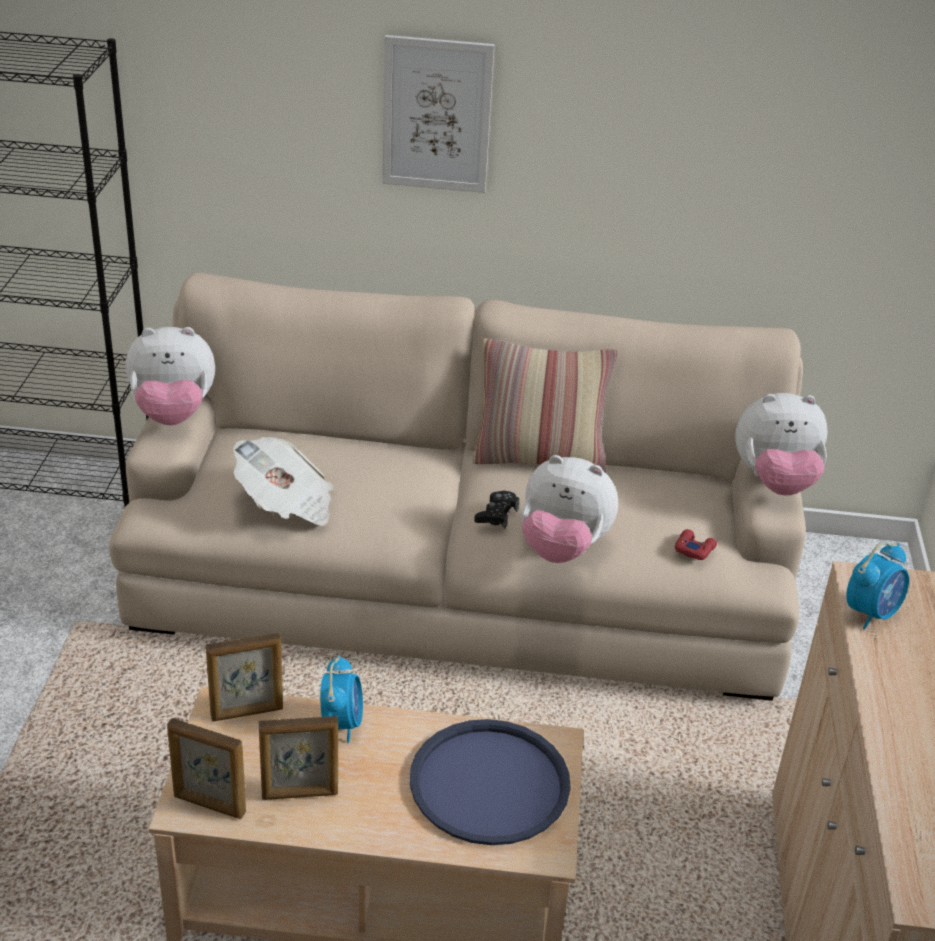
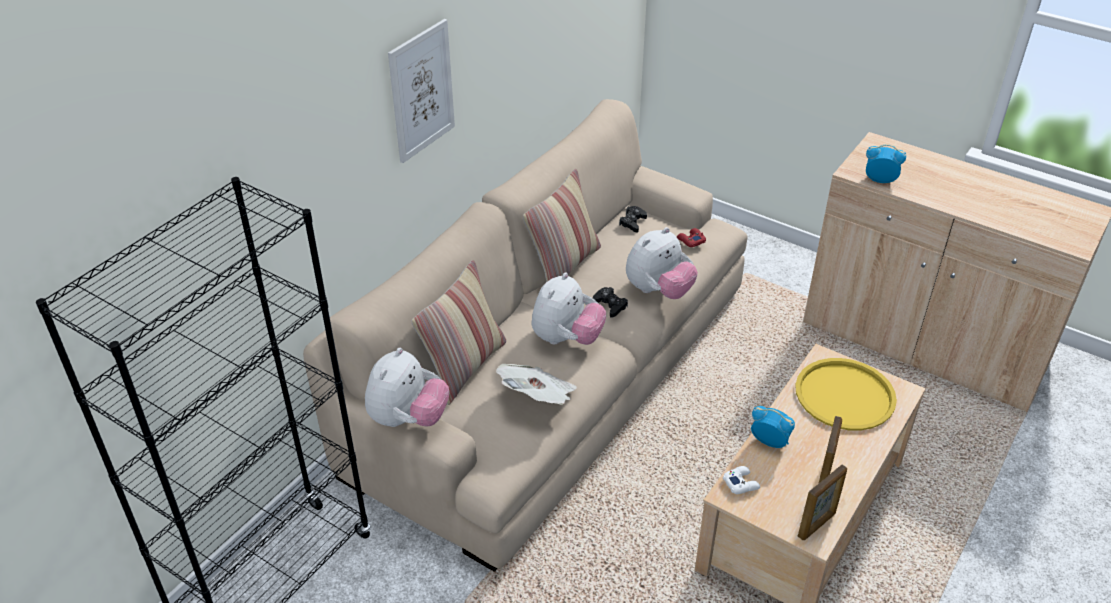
camera: 60 degrees left, 5 degrees up
(247, 713) = (741, 483): picture frame -> white game controller
(301, 439) = (464, 367): none -> pillow
(489, 783) = (844, 395): blue tray -> yellow tray
(681, 488) = (632, 222): none -> black game controller
(774, 482) = (667, 183): plush toy -> plush toy (566, 339)
(871, 613) = (879, 180): alarm clock -> alarm clock turned 60 degrees counterclockwise

